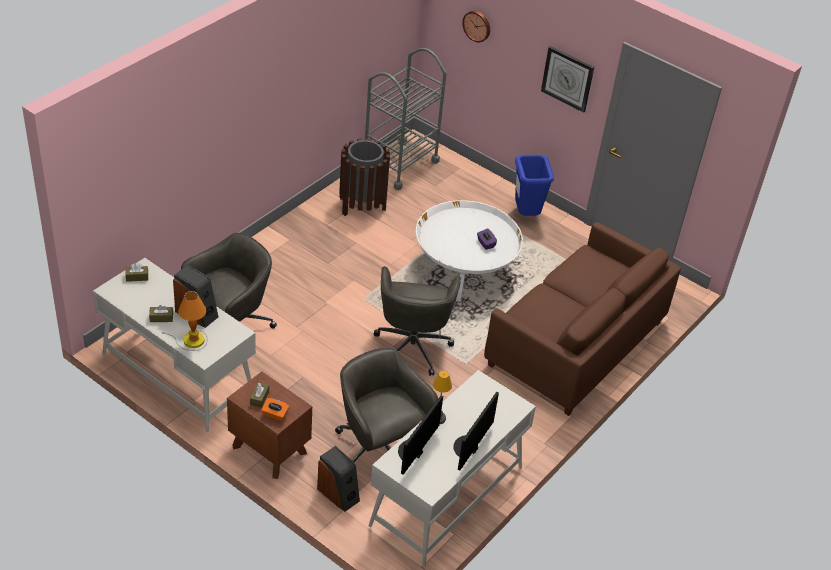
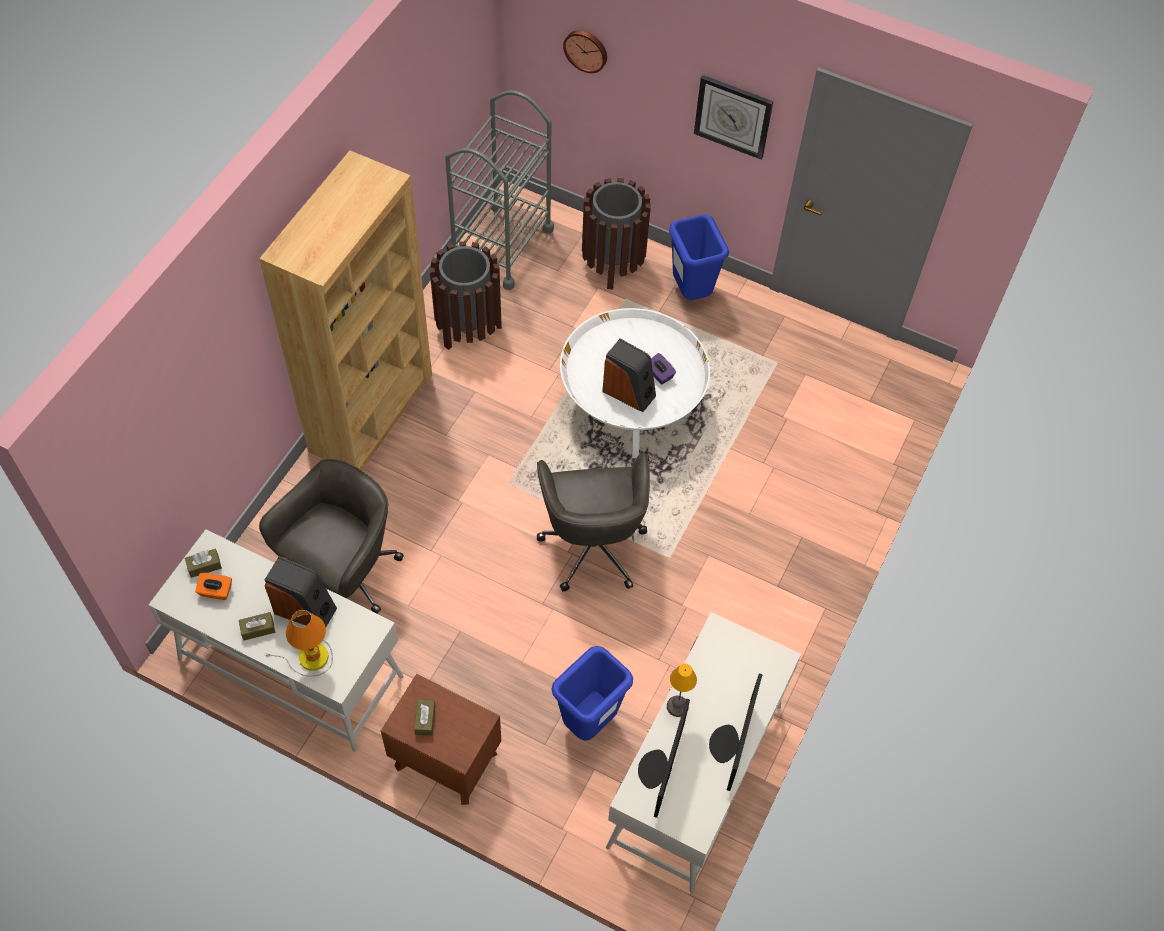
camera: 10 degrees left, 15 degrees up
(275, 415) = (453, 743): orange tissue box -> orange tissue box (216, 592)
(280, 241) = (371, 412): none -> brown bookcase
(338, 494) = (555, 807): speaker -> speaker (629, 392)
(379, 448) = (589, 722): grey office chair -> blue trash can
(475, 188) = (613, 264): none -> brown trash can
(575, 344) = (804, 491): brown sofa -> none

